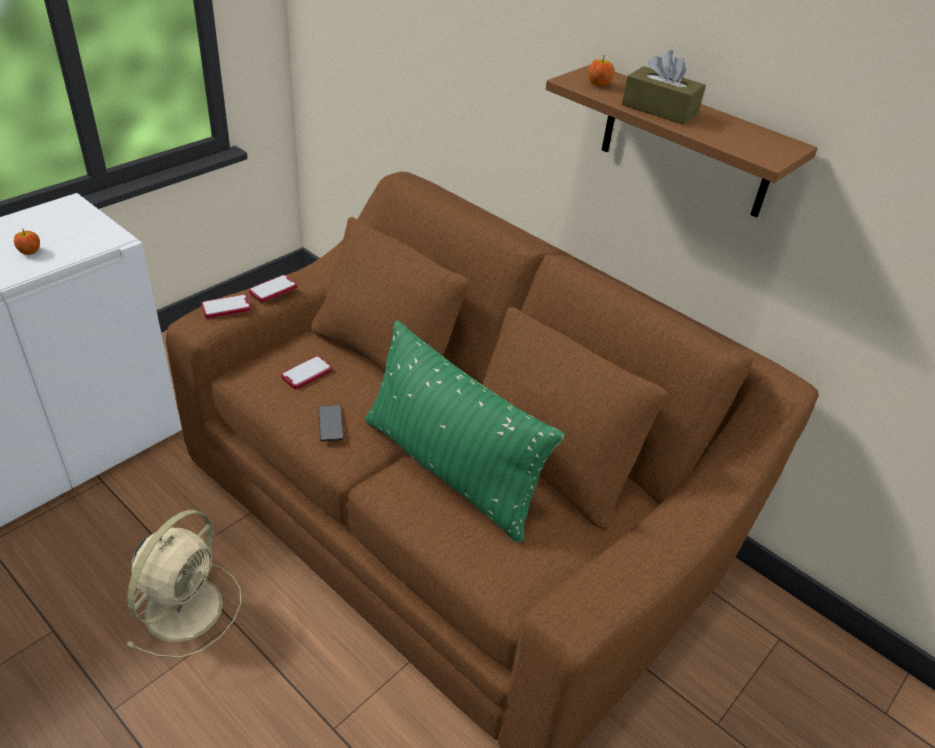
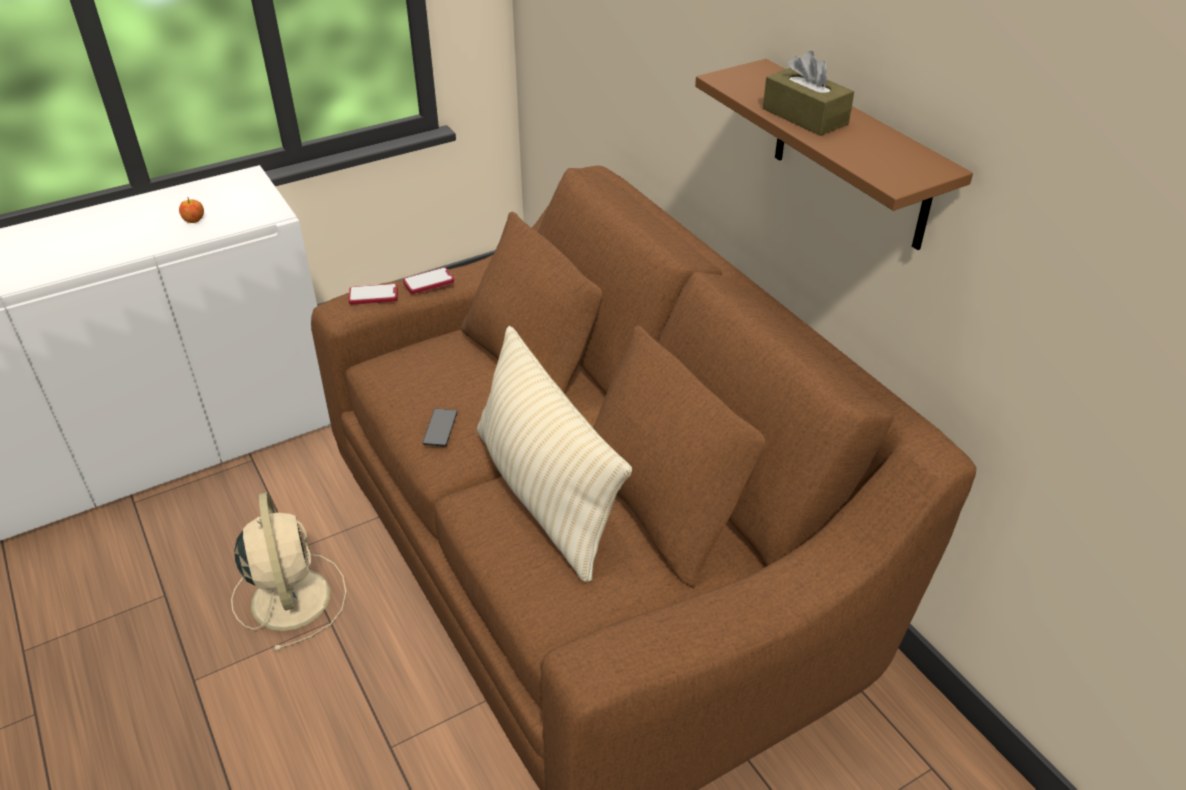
camera: 20 degrees right, 0 degrees up
(186, 606) = (290, 596): beige fan -> beige fan turned 60 degrees counterclockwise
(306, 374) = (437, 374): phone -> none
(450, 470) = (545, 495): green pillow -> beige pillow
(598, 84) = (753, 83): apple -> none

